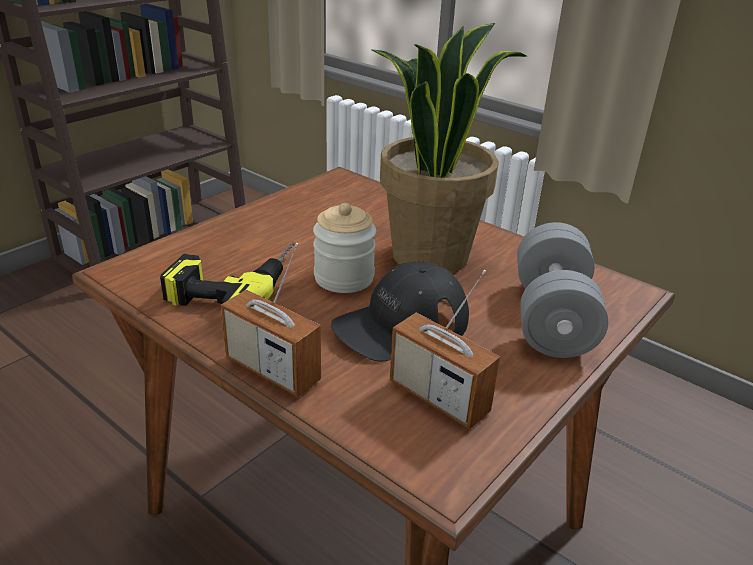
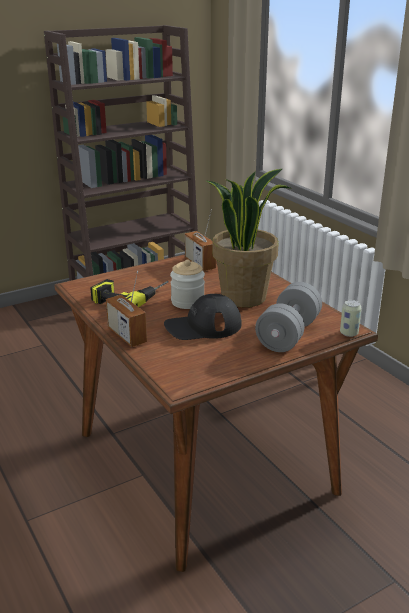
camera: 20 degrees right, 5 degrees down
(438, 397) = (199, 358): radio -> radio (200, 263)
(638, 300) = (349, 333): none -> can

